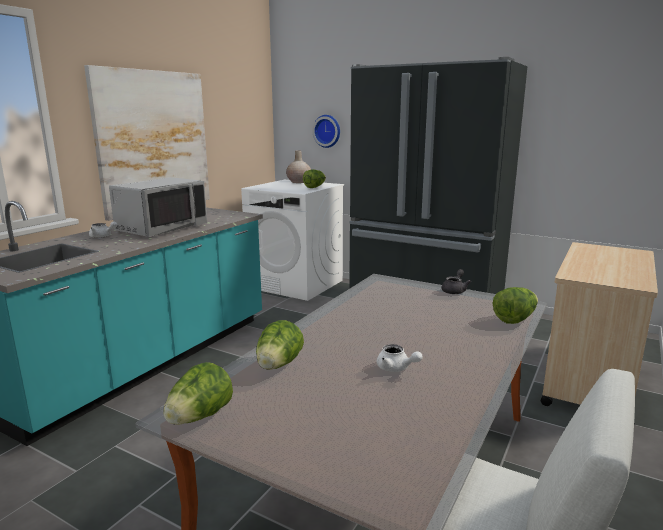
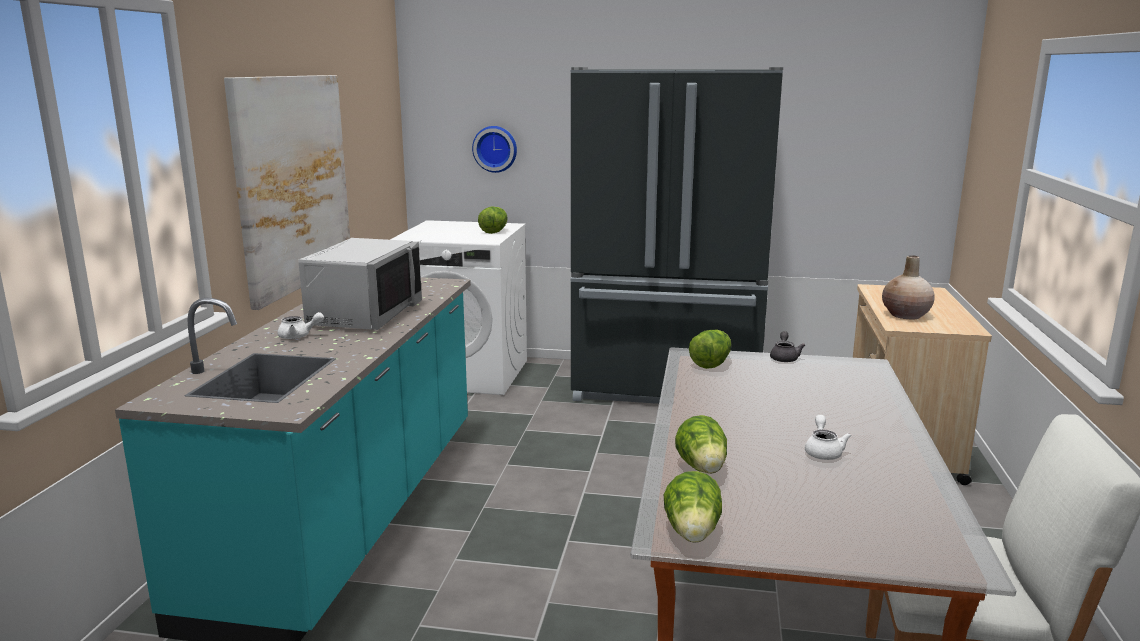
camera: 20 degrees left, 0 degrees up
(299, 182) = (456, 224): beige vase -> beige vase (906, 315)
(396, 368) = (823, 451): white teapot -> white teapot turned 105 degrees counterclockwise
(515, 319) = (877, 382): lettuce -> lettuce (711, 363)

